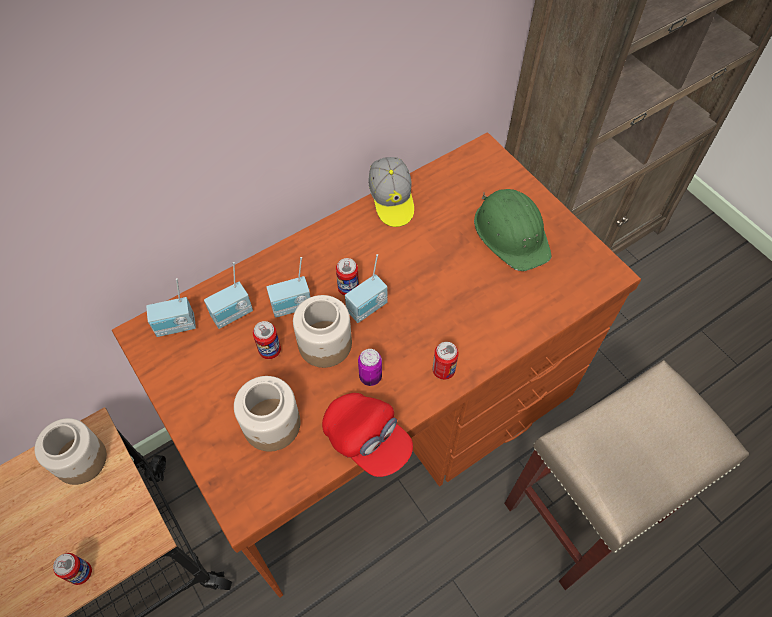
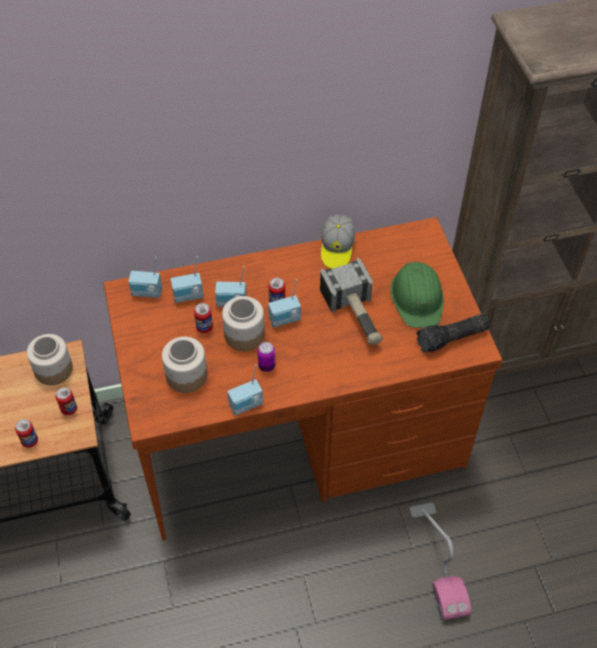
camera: 20 degrees right, 5 degrees down
(367, 440) = (246, 405): red cap -> radio
(443, 370) = (320, 377): can -> can (69, 409)
(450, 275) = (356, 315): none -> hammer
(574, 271) = (452, 339): none -> flashlight
(584, 509) = (438, 561): beige stool -> vacuum cleaner

